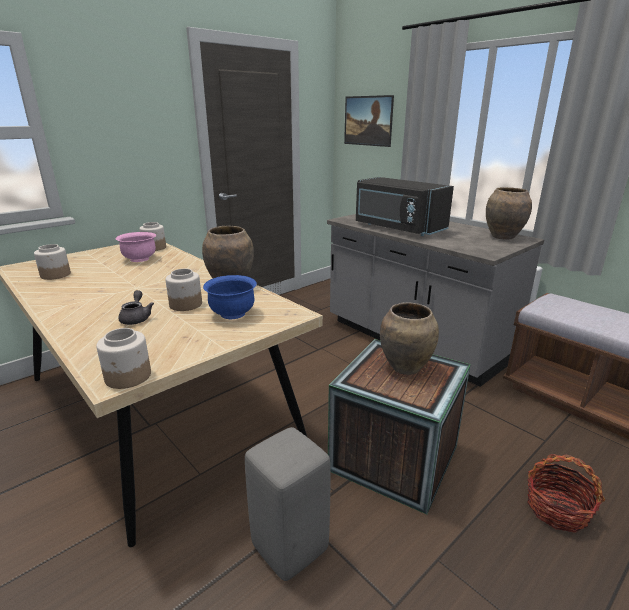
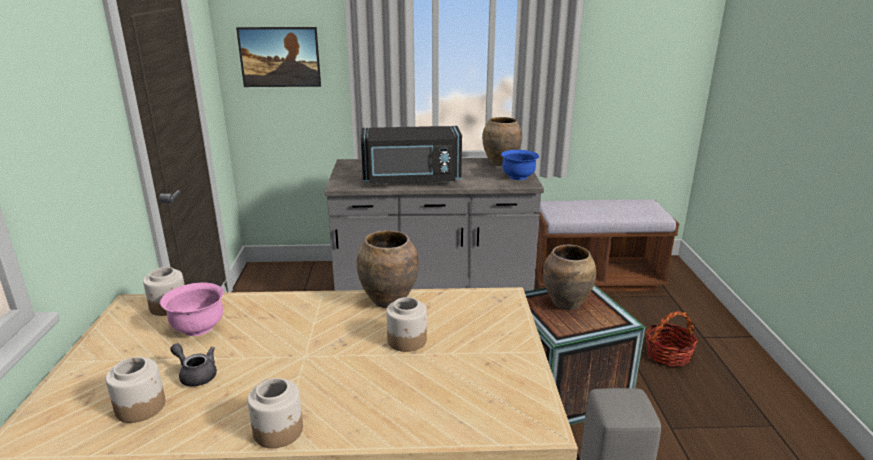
camera: 50 degrees left, 0 degrees up
(128, 377) = (542, 416): jar -> jar (279, 431)
(136, 318) = (403, 378): grey teapot -> grey teapot (196, 375)
(232, 314) = (467, 324): blue bowl -> blue bowl (518, 177)

